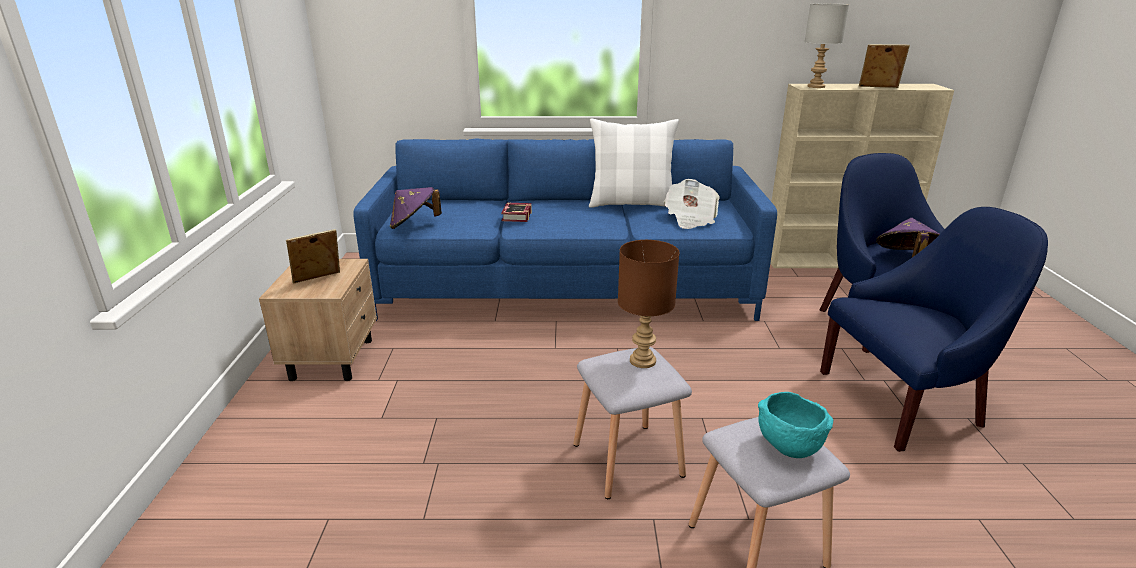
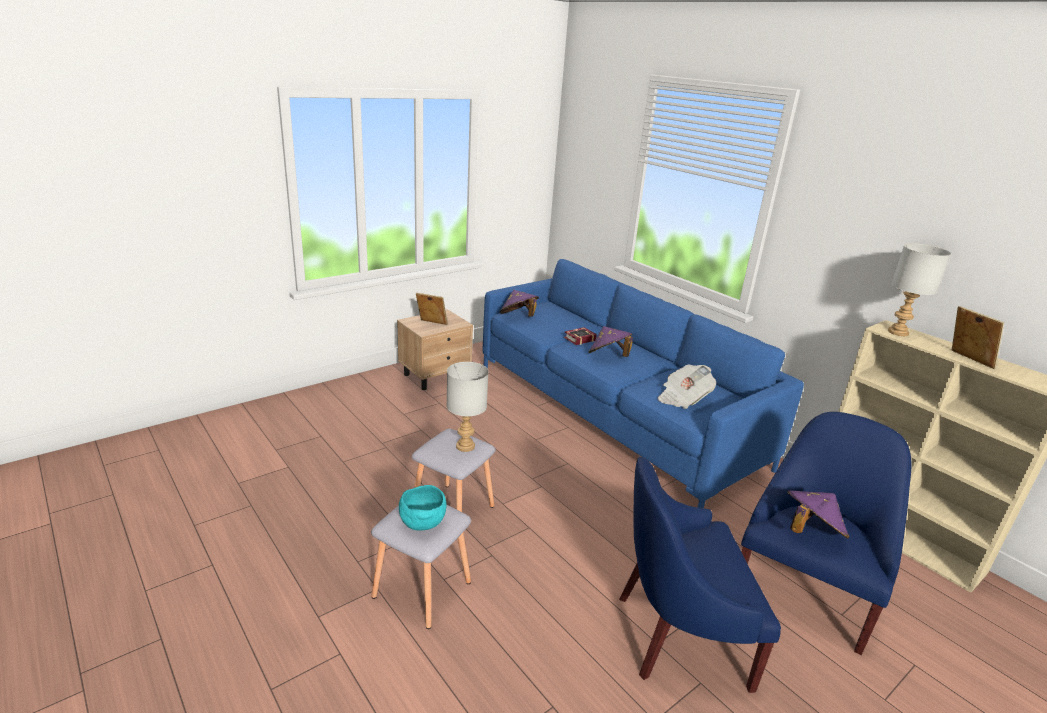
camera: 50 degrees right, 0 degrees up
(573, 217) = (608, 356): none -> purple hat
(631, 203) = (672, 369): white pillow -> none
(641, 361) = (465, 446): brown table lamp -> grey table lamp
(905, 402) = (677, 634): blue armchair -> blue armchair turned 135 degrees clockwise

